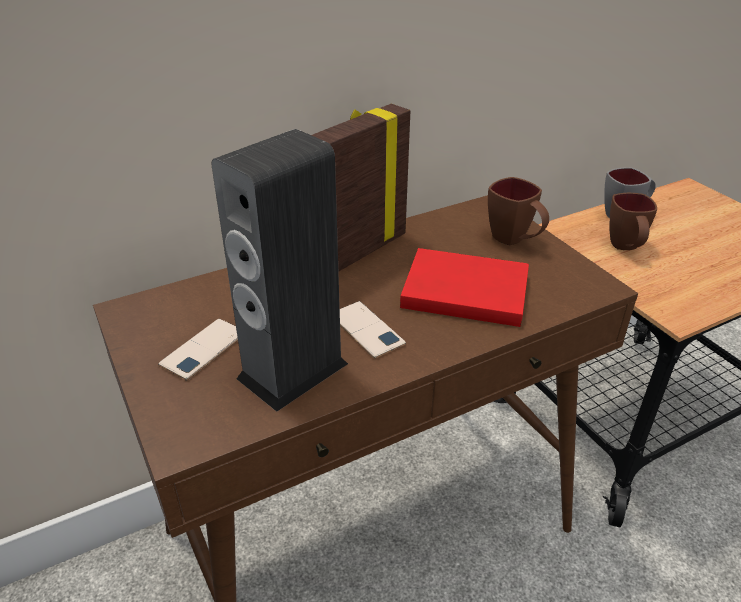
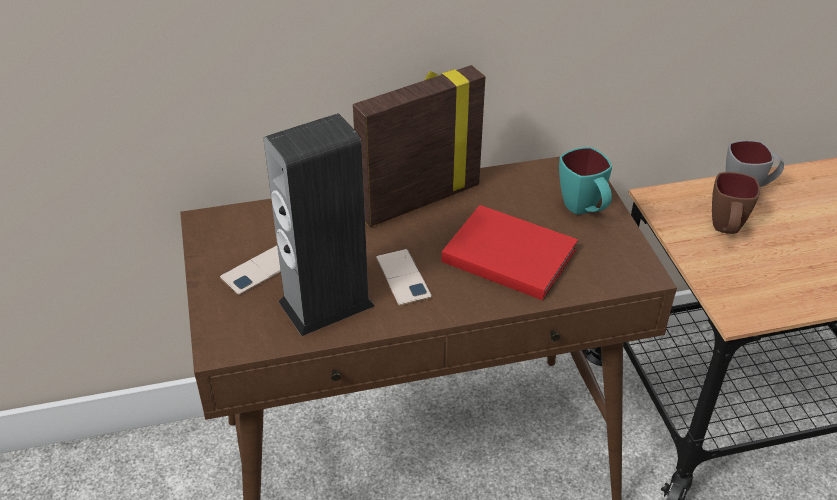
camera: 15 degrees right, 5 degrees up
(515, 241) = (584, 210): brown mug -> turquoise mug

